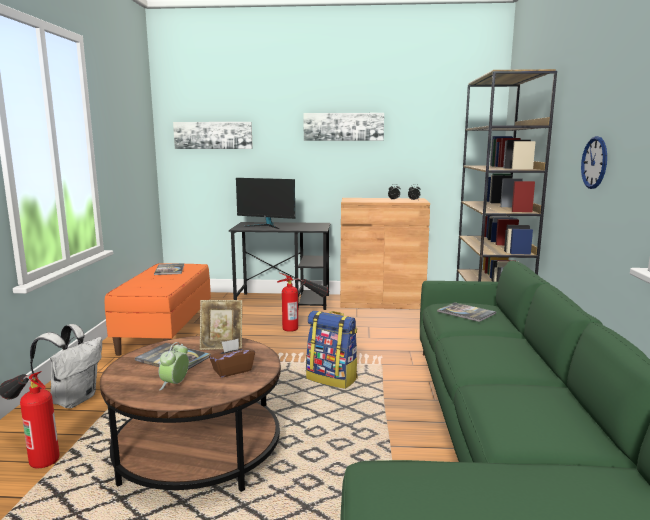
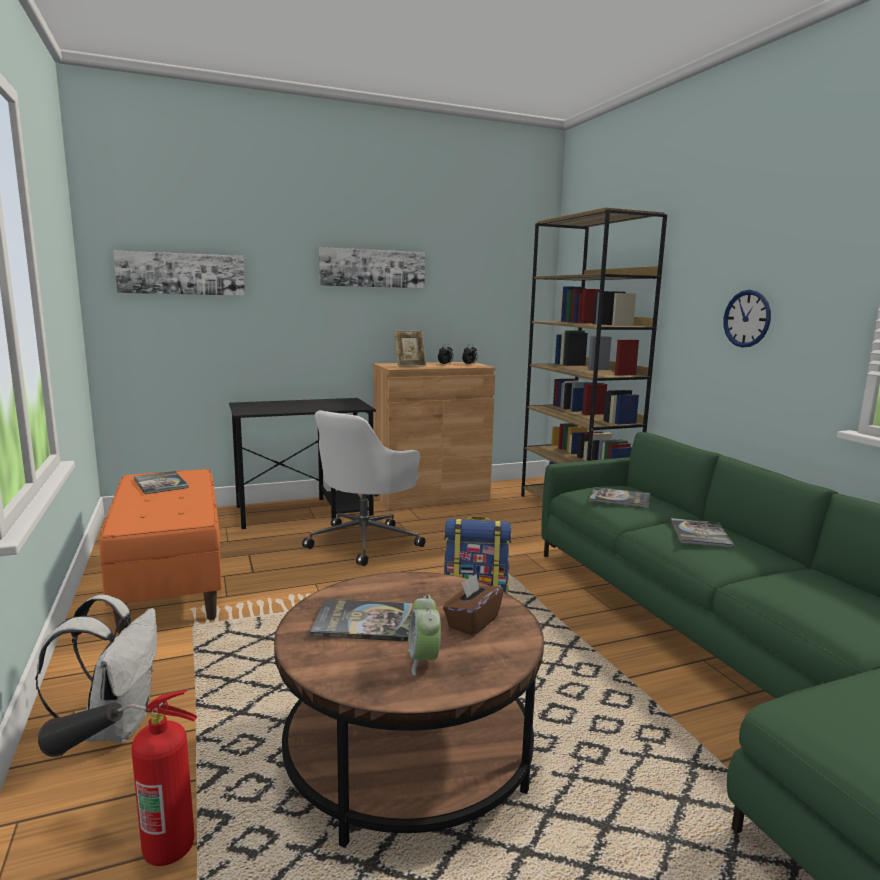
camera: 25 degrees left, 0 degrees up
(222, 346) = (407, 589): picture frame -> picture frame (410, 366)
(266, 226) = (280, 406): monitor -> none
(303, 326) = (365, 541): fire extinguisher -> white office chair
(492, 346) = (700, 534): none -> book

